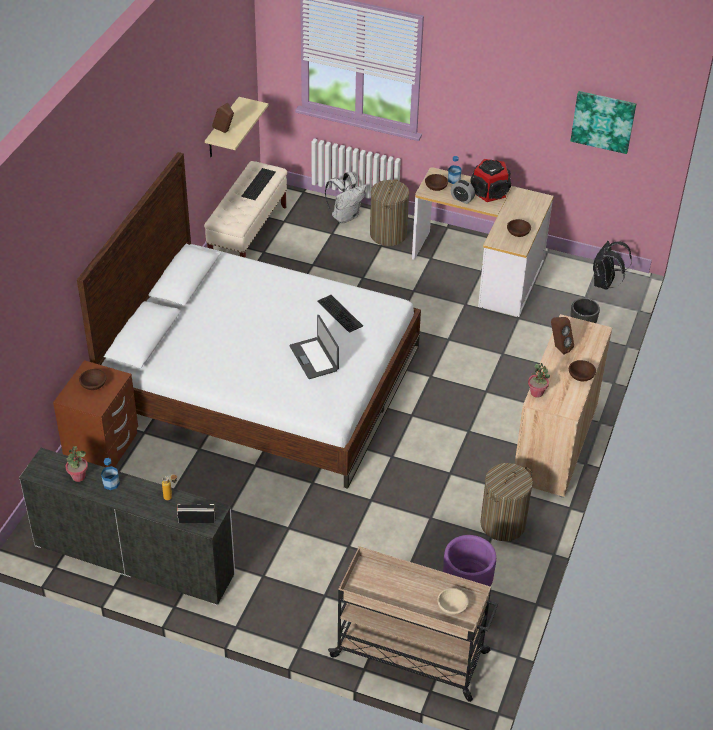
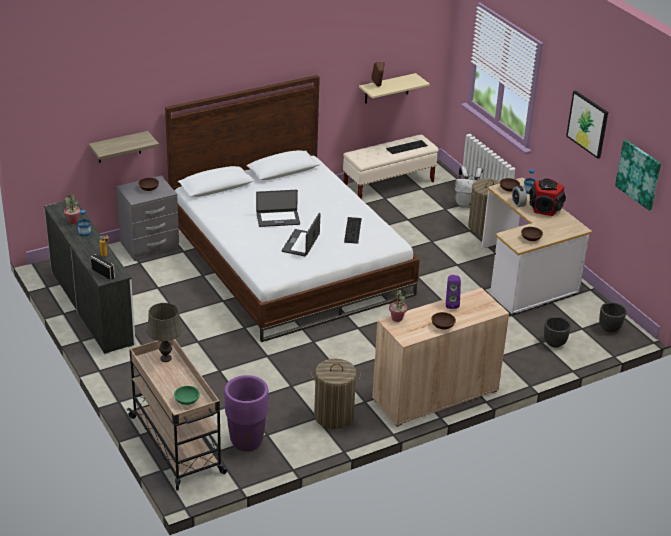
camera: 40 degrees right, 10 degrees down
(47, 356) = (119, 147): none -> shelf
(102, 448) = (150, 247): brown nightstand -> grey nightstand
(255, 342) = (278, 218): none -> laptop
(373, 574) = (165, 358): none -> grey table lamp
(452, 607) = (187, 401): beige bowl -> green bowl
(514, 87) = (588, 124): none -> picture
(558, 348) = (451, 304): brown speaker -> purple speaker
(605, 284) = (609, 328): black backpack -> black planter

